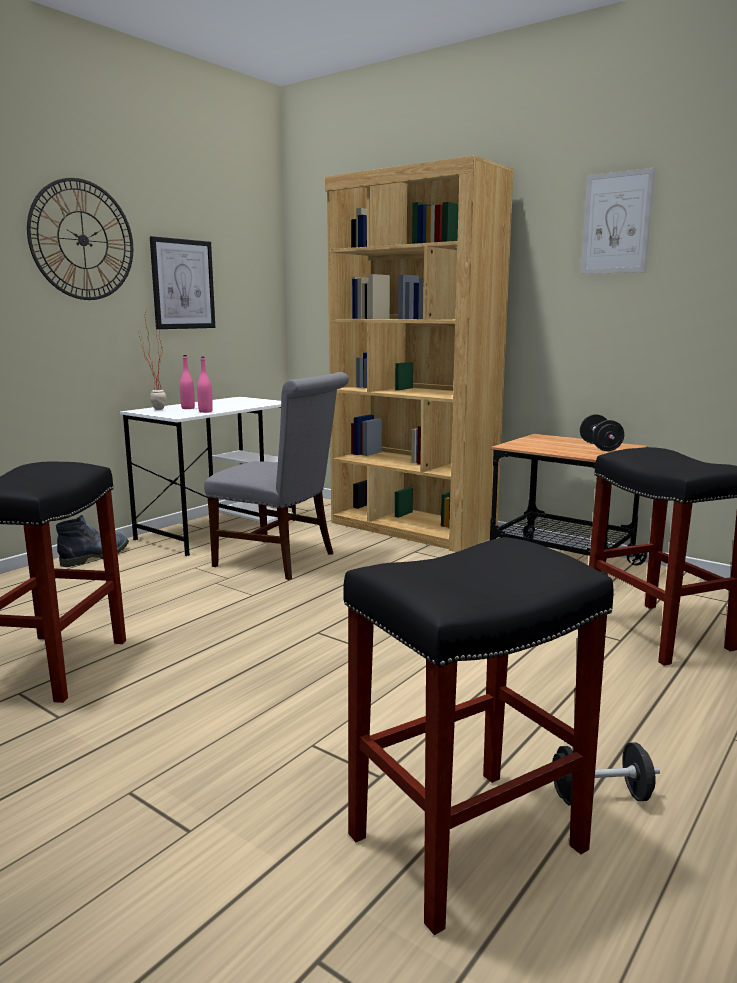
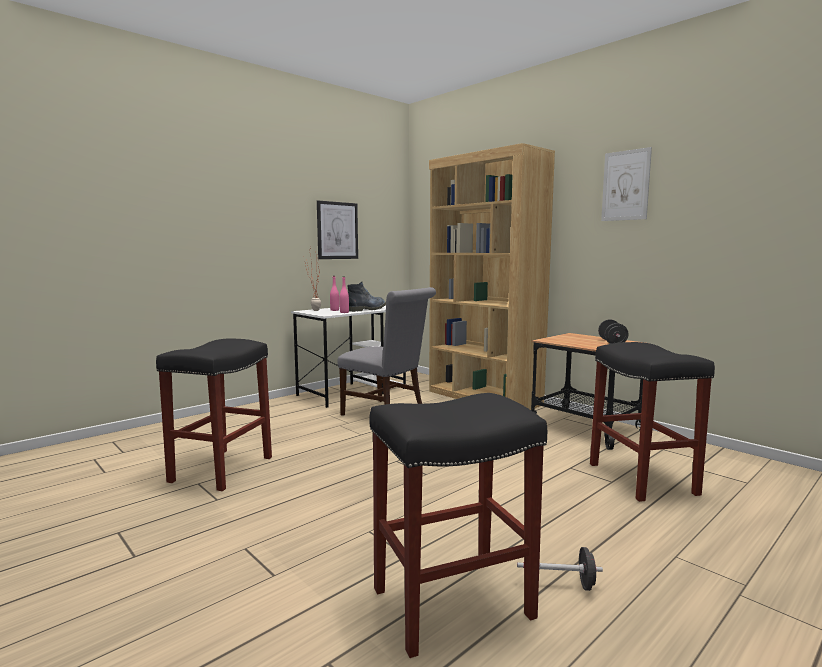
camera: 10 degrees right, 5 degrees down
(83, 240) = (273, 203): wall clock -> none
(96, 556) = (270, 404): boot -> boot (367, 309)

